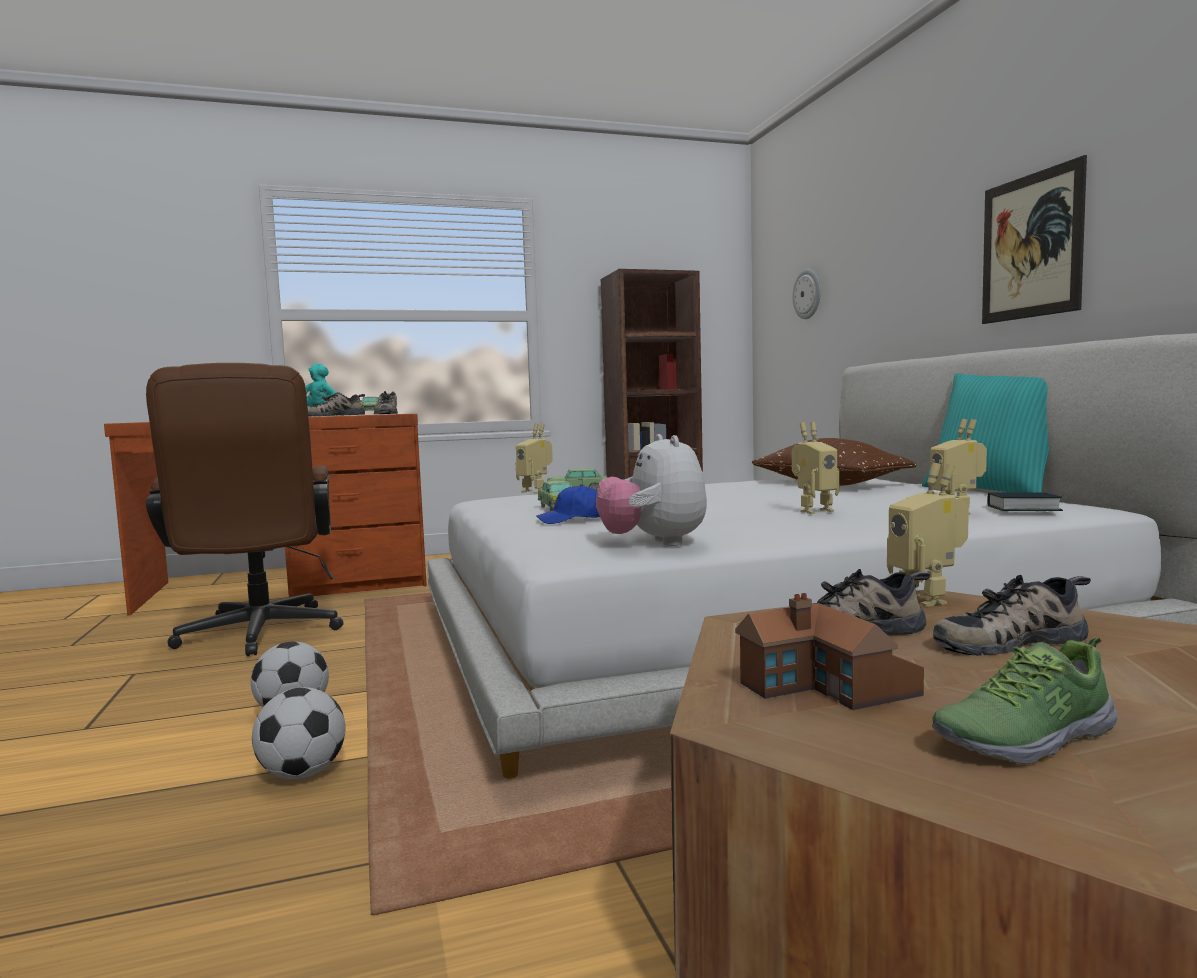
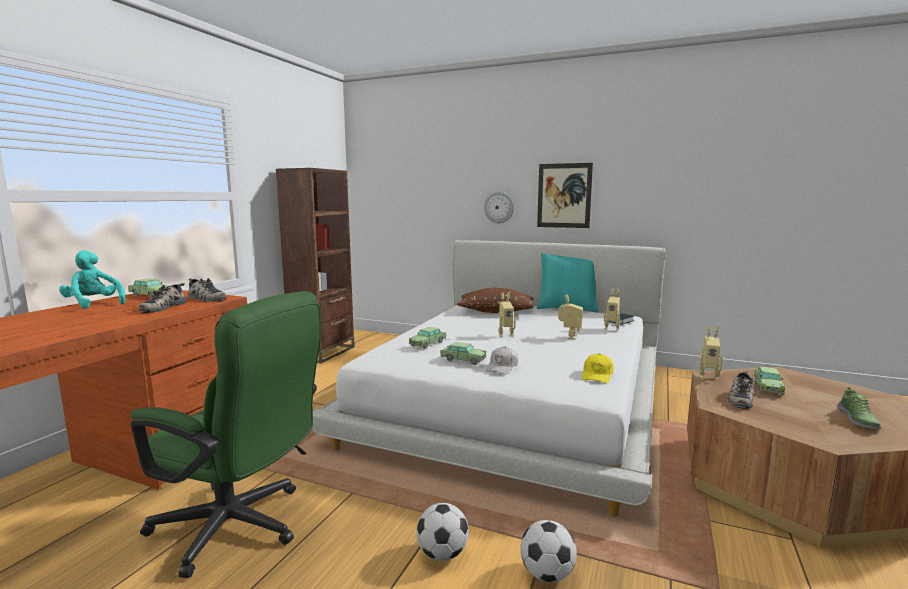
camera: 50 degrees left, 5 degrees up
(258, 636) = (240, 528): brown office chair -> green office chair
(536, 491) = (386, 347): toy robot -> toy robot (505, 334)
(573, 519) = (502, 367): blue cap -> white cap
(653, 543) = (597, 375): plush toy -> yellow cap
(807, 294) = (405, 191): wall clock -> wall clock (499, 207)
(828, 688) = (804, 423): toy house -> none
(1008, 640) = (767, 388): shoe -> toy car

